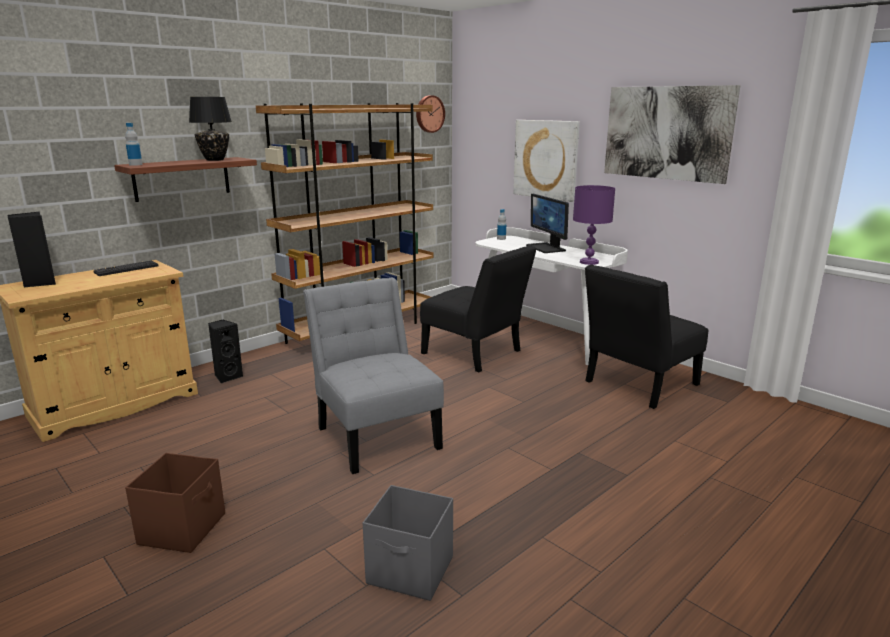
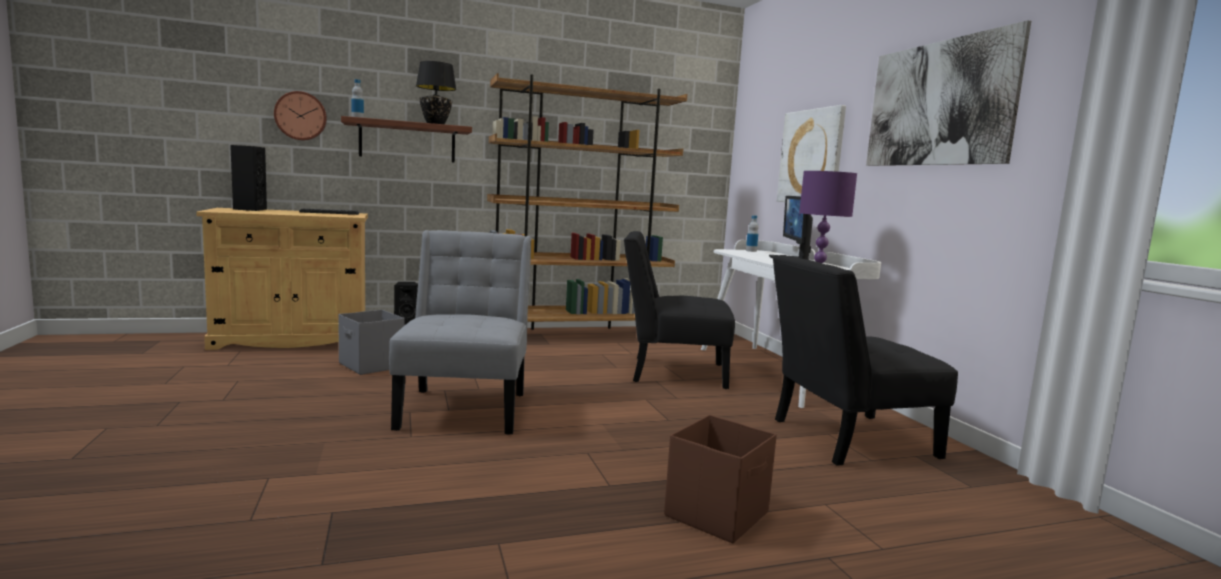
camera: 25 degrees right, 10 degrees down
(183, 528) = (191, 428): brown storage box -> brown storage box (718, 514)
(411, 571) = (310, 523): grey storage box -> grey storage box (371, 365)
(429, 114) = (703, 114): wall clock -> wall clock (301, 116)
(475, 354) = (671, 372): black chair -> black chair turned 120 degrees clockwise

